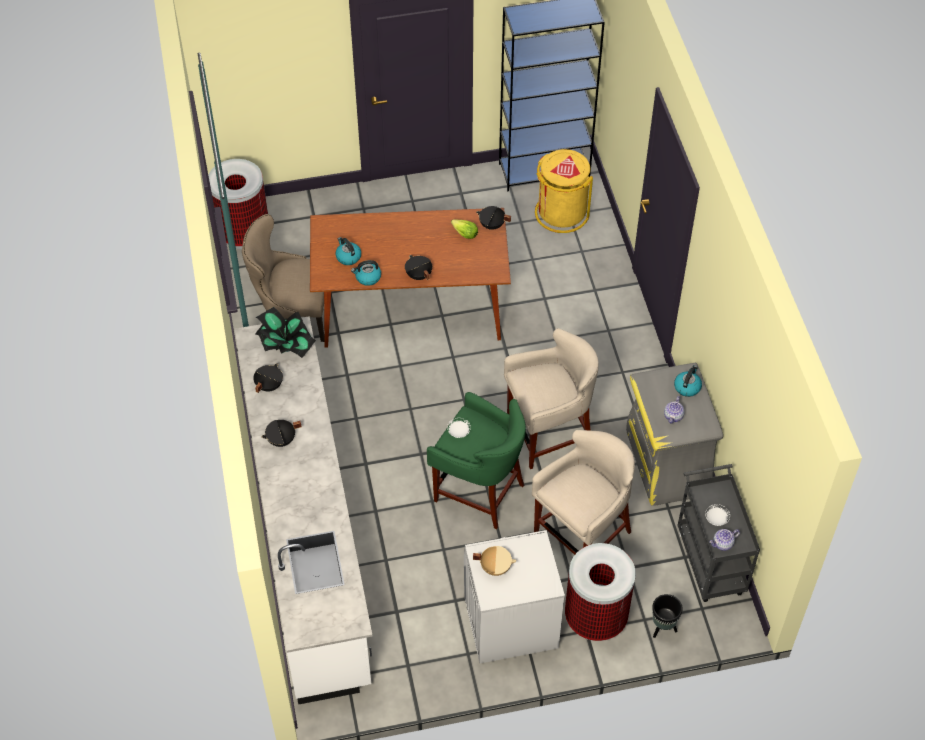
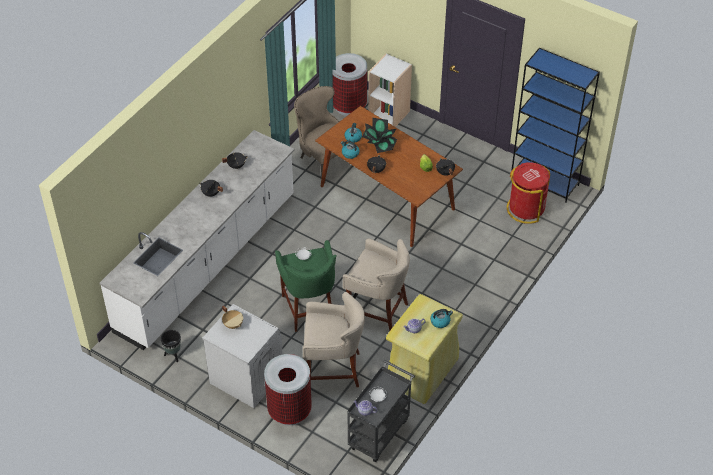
camera: 45 degrees right, 5 degrees down
(286, 347) = (266, 154): potted plant -> potted plant (379, 145)
(300, 211) = (389, 114): none -> bookcase
(561, 213) = (526, 209): yellow trash can -> red trash can
(663, 628) = (315, 443): black planter -> black planter (173, 355)
(667, 462) = (421, 370): grey nightstand -> yellow nightstand

